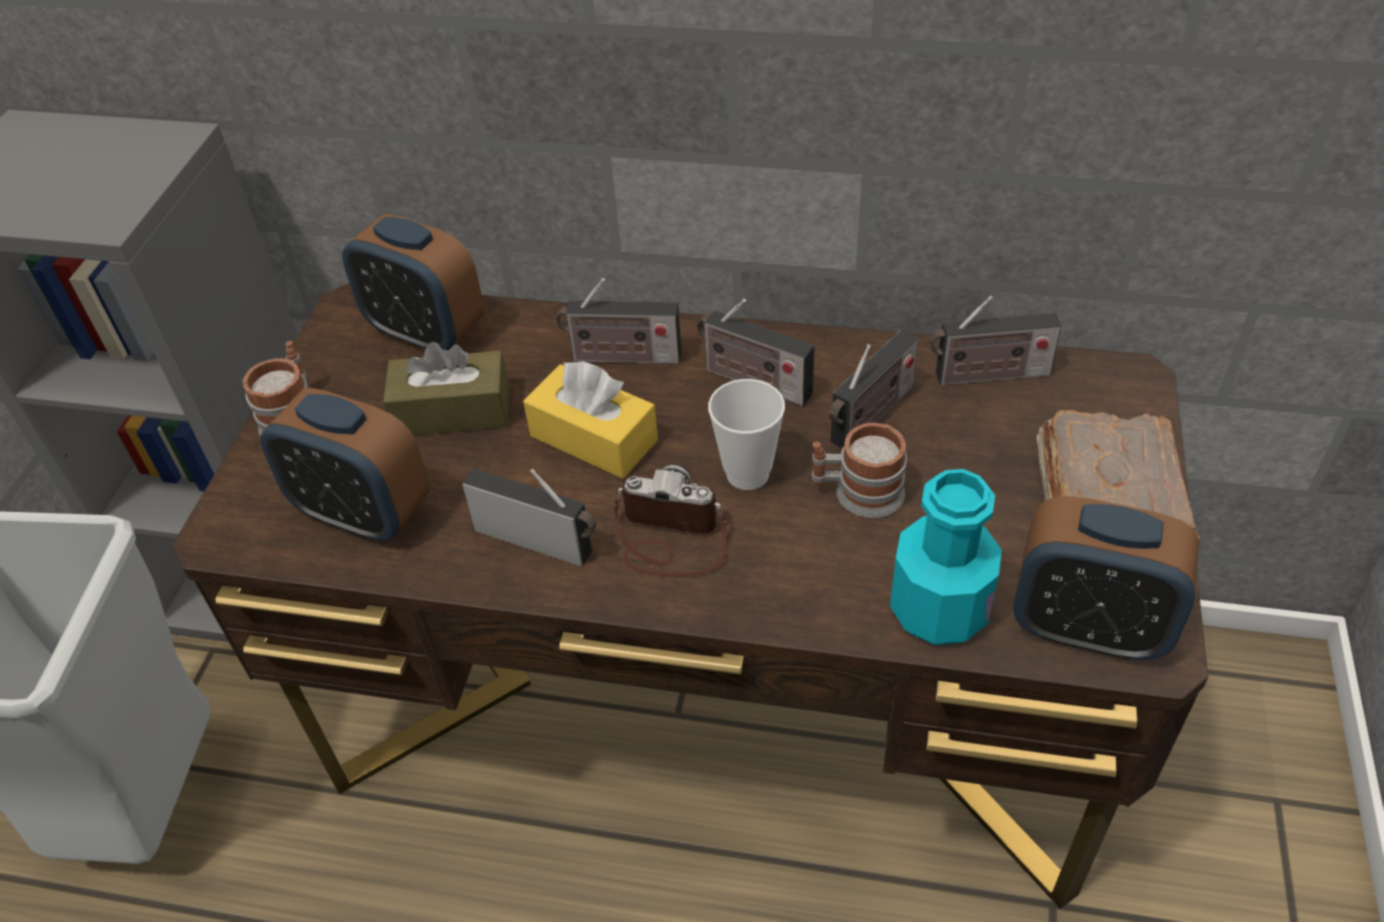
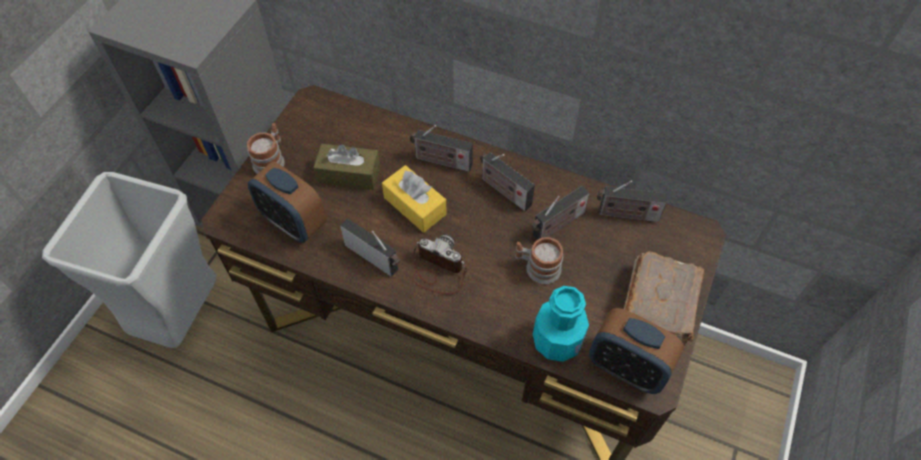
camera: 10 degrees right, 10 degrees up
(426, 332) = (346, 124): alarm clock -> none
(747, 474) = (485, 244): cup -> none

